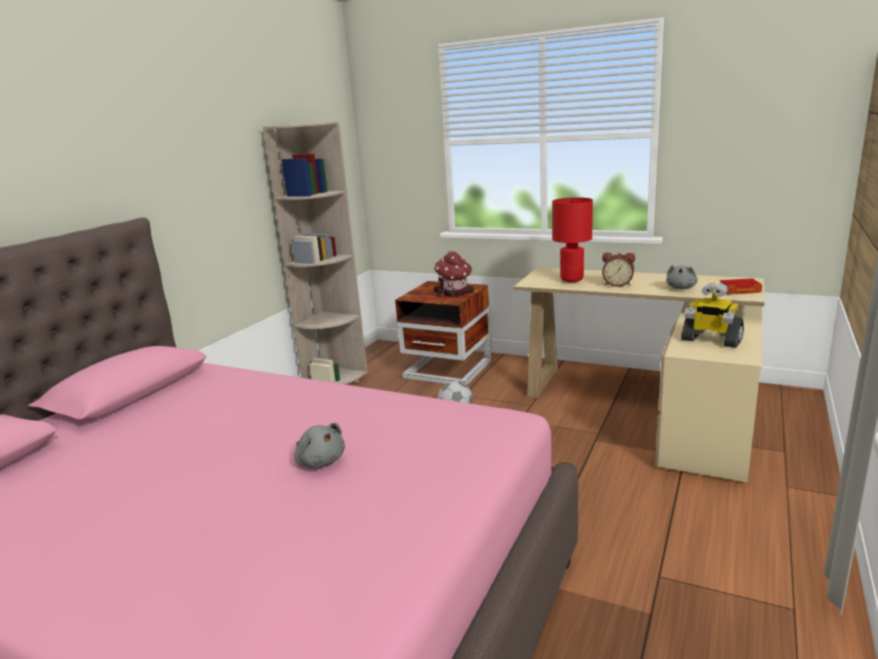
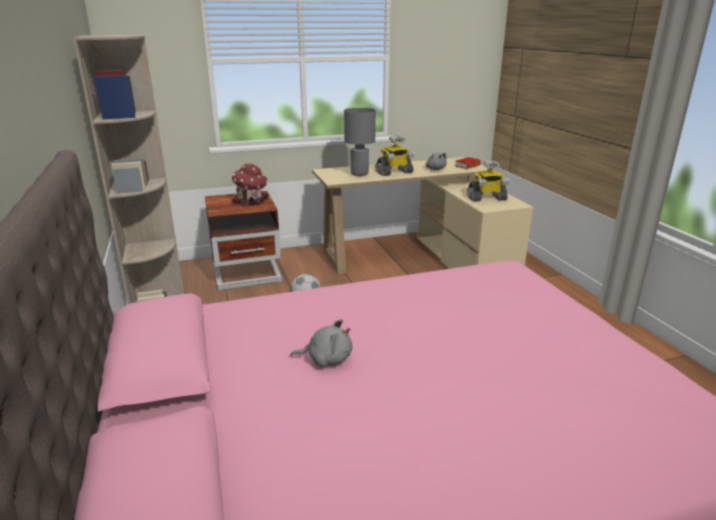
camera: 45 degrees left, 5 degrees up
(320, 461) = (468, 332): grey plush toy -> grey plush toy (326, 359)
(572, 280) = (359, 175): red table lamp -> grey table lamp
(617, 284) = (394, 172): alarm clock -> toy robot

